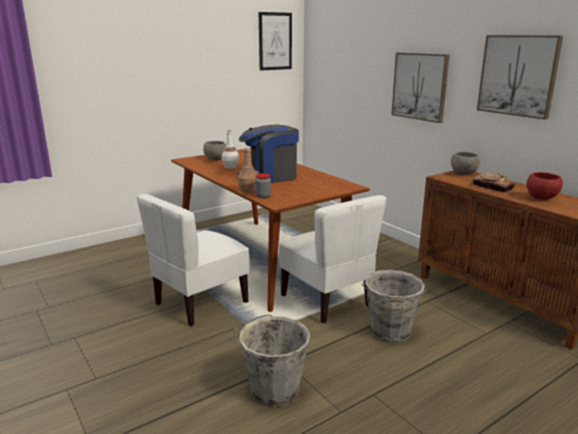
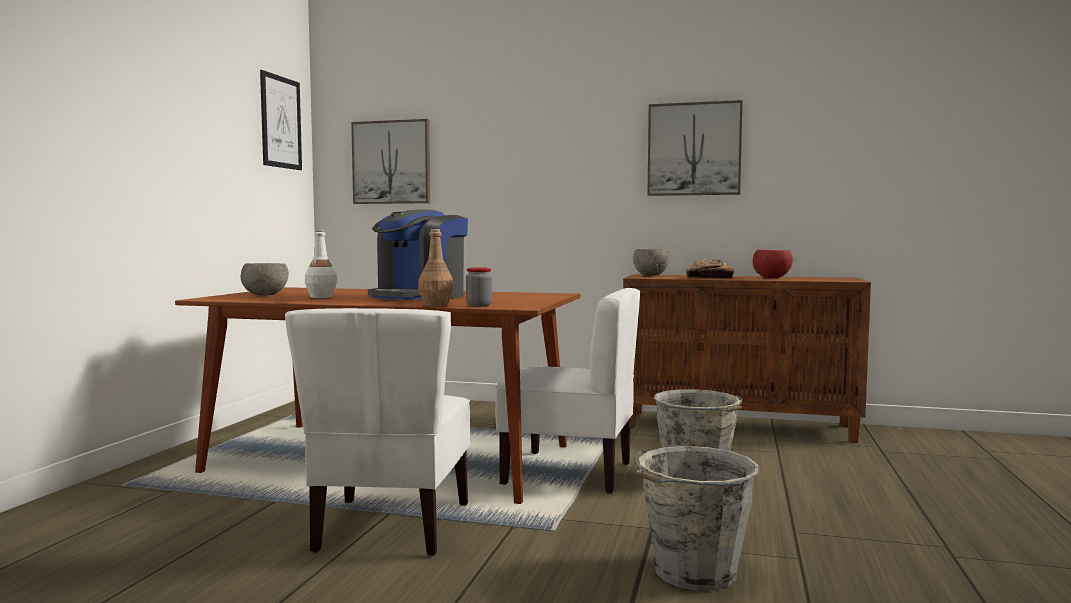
camera: 40 degrees left, 15 degrees down
(420, 86) = (551, 176): picture -> picture (391, 162)

